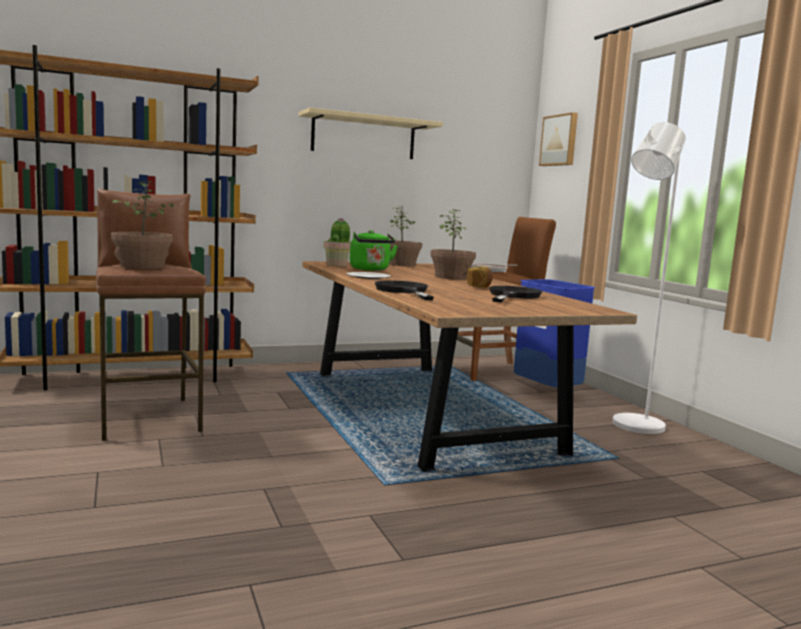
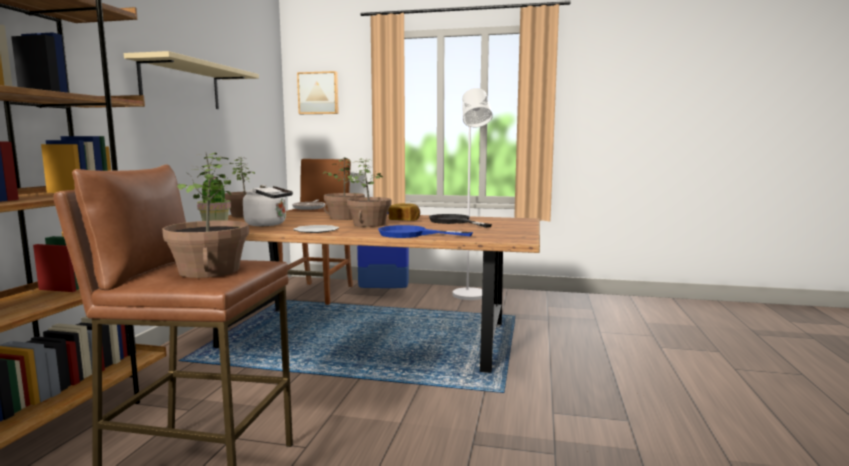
camera: 55 degrees left, 0 degrees up
(370, 269) = (268, 224): green kettle -> white kettle
(404, 291) = (411, 234): black frying pan -> blue frying pan
(431, 282) = (369, 224): none -> potted plant

